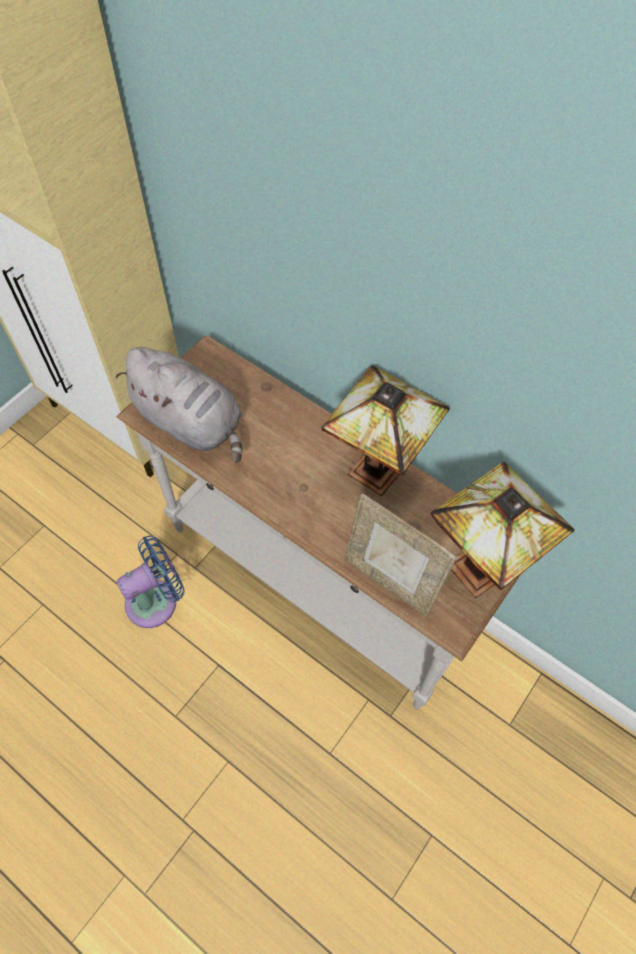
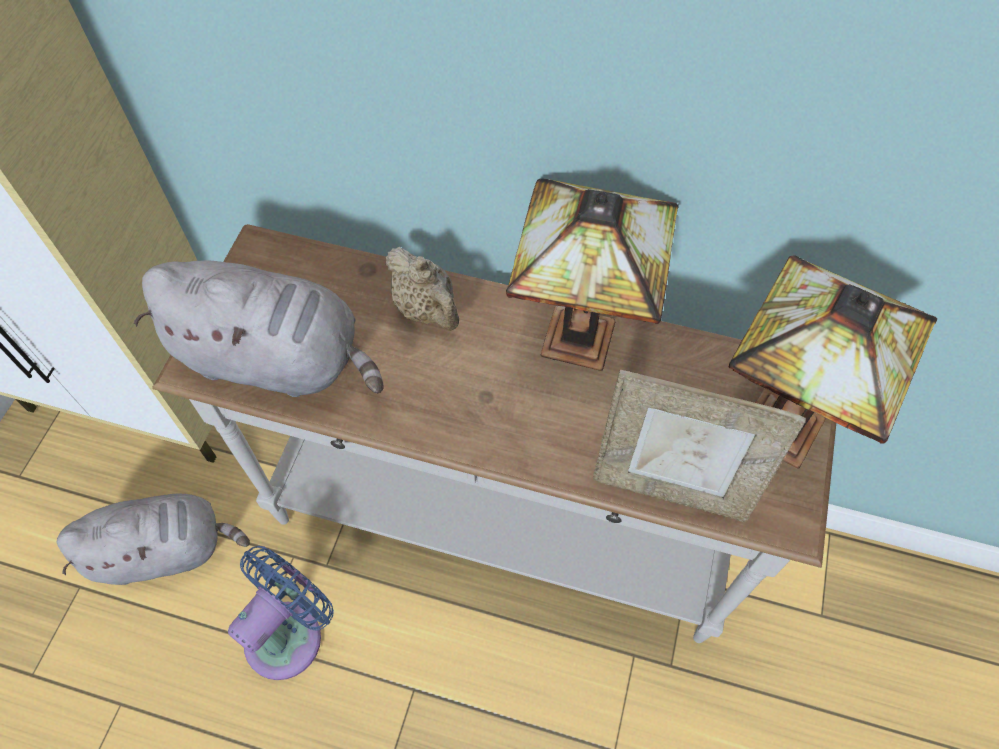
camera: 20 degrees left, 0 degrees up
(102, 521) = (165, 550): none -> grey plush toy
(291, 423) = (427, 309): none -> beige teapot

